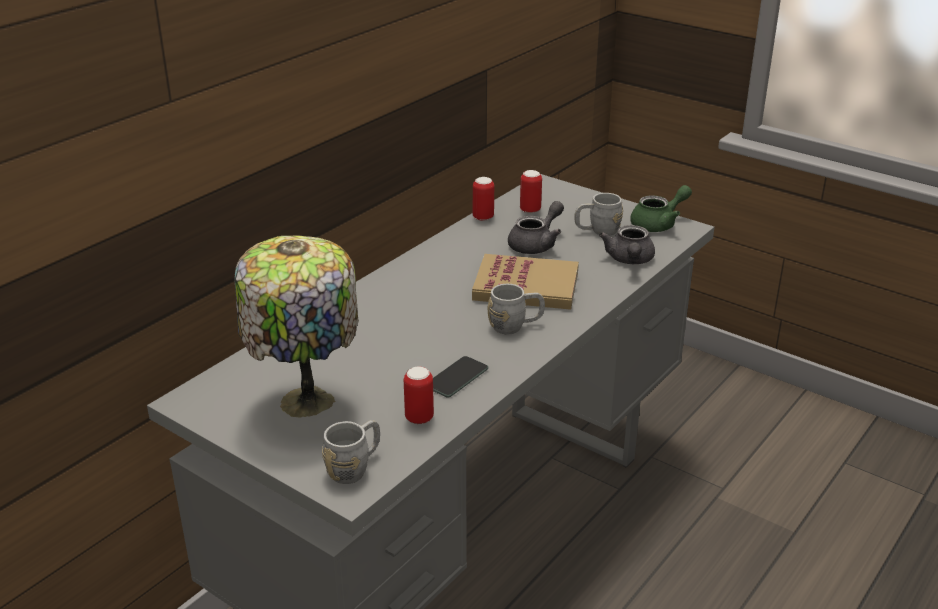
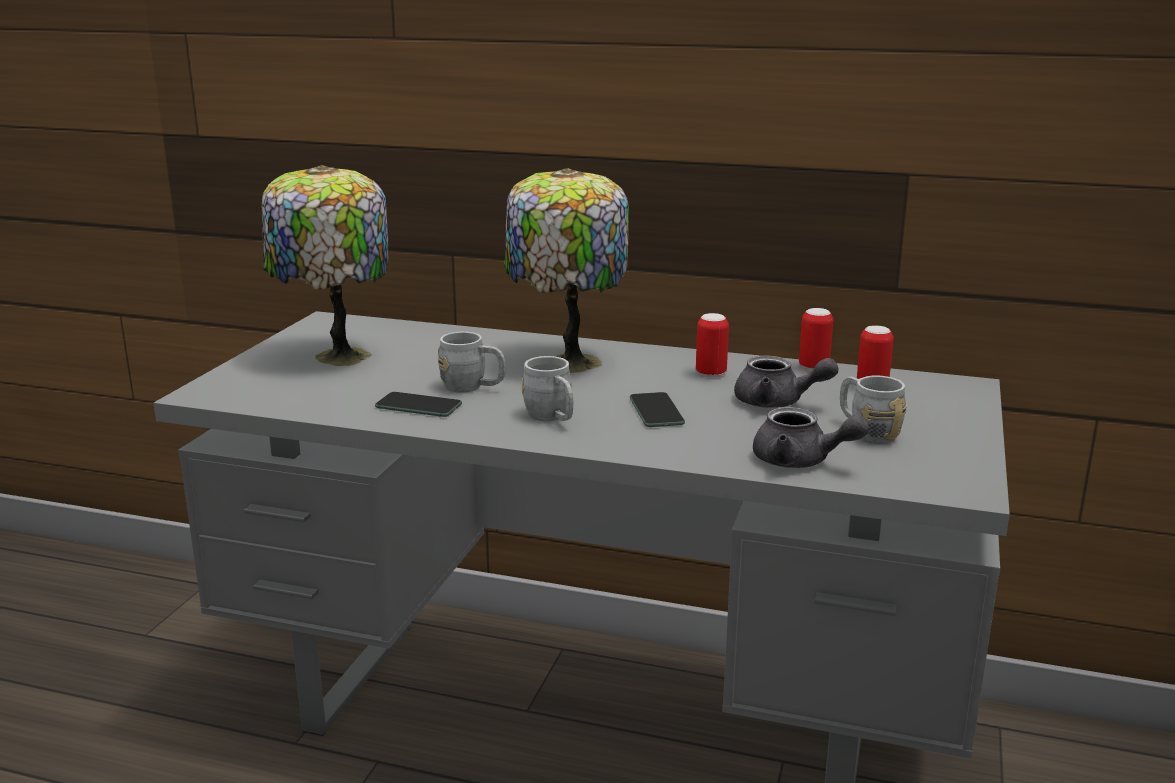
camera: 70 degrees right, 10 degrees down
(355, 467) = (237, 390): grey mug -> grey mug (472, 387)
(405, 299) = (569, 361): none -> table lamp
(419, 418) = (331, 401): can -> can (711, 373)
(526, 286) = (656, 411): book -> phone
(629, 260) = (801, 461): grey teapot -> grey teapot turned 135 degrees counterclockwise
(658, 224) = (950, 469): green teapot -> none

